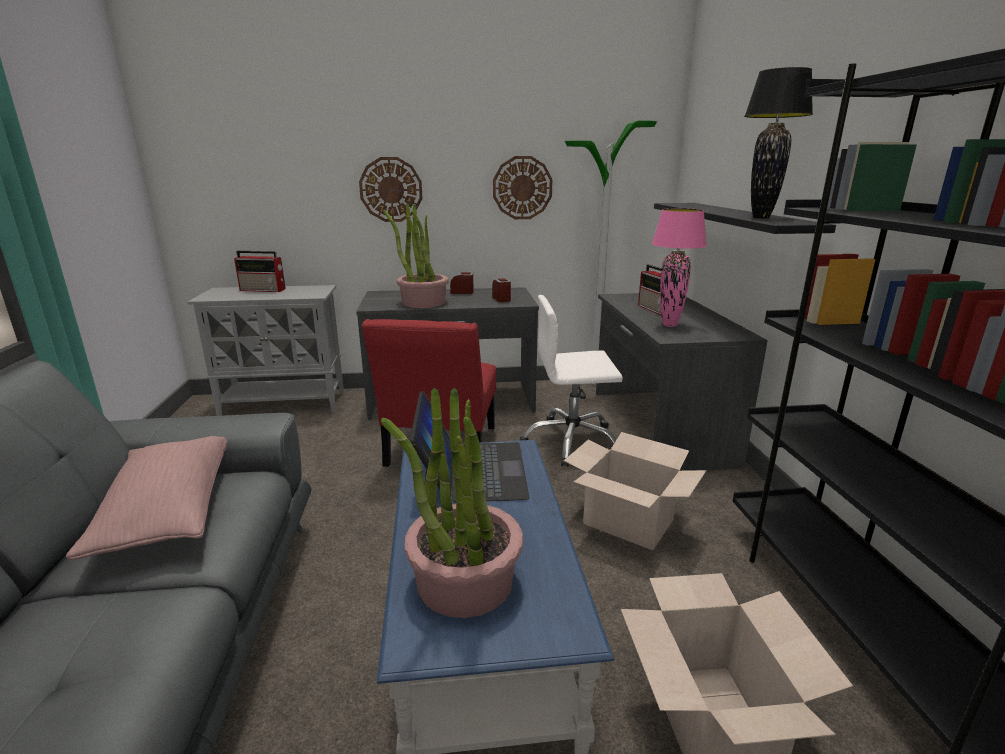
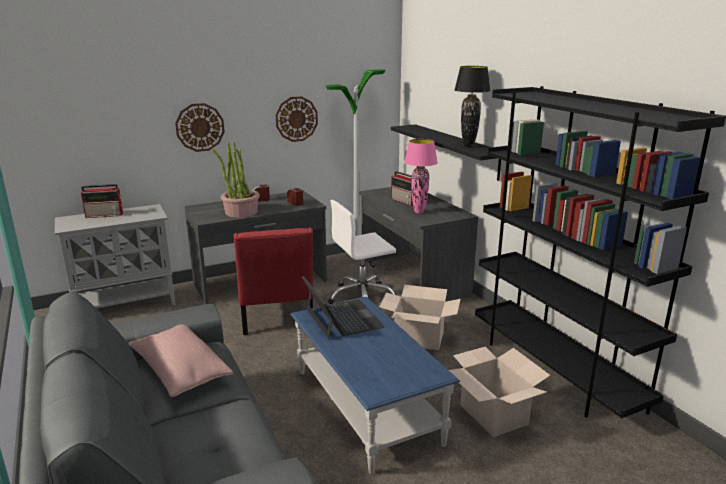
camera: 20 degrees left, 0 degrees up
(464, 582) = (378, 368): potted plant -> none

